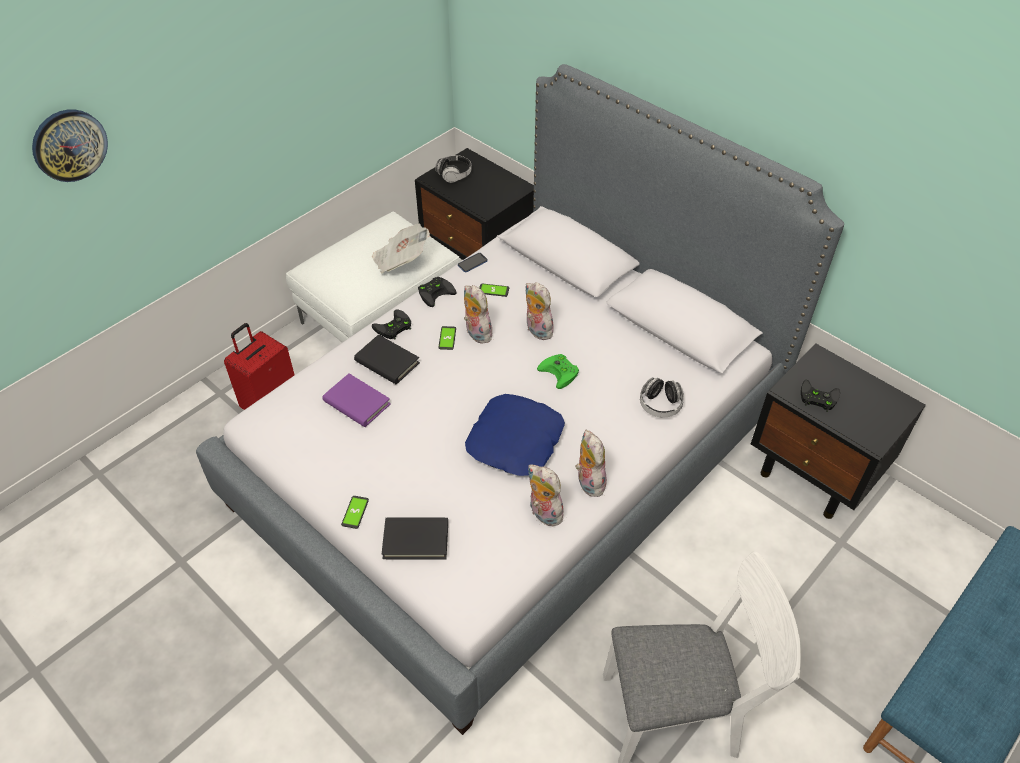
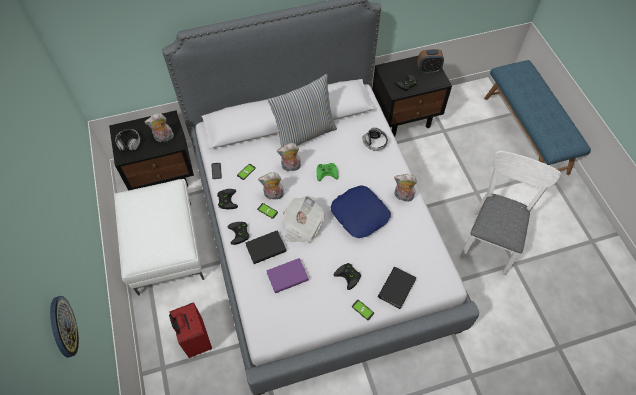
camera: 60 degrees left, 10 degrees up
(401, 260) = (171, 207): newspaper -> newspaper (301, 226)
(401, 473) = (349, 276): none -> black game controller
(543, 513) = (411, 225): plush toy -> plush toy (163, 138)
(606, 319) = (304, 133): none -> pillow
(879, 414) = (428, 70): none -> alarm clock

